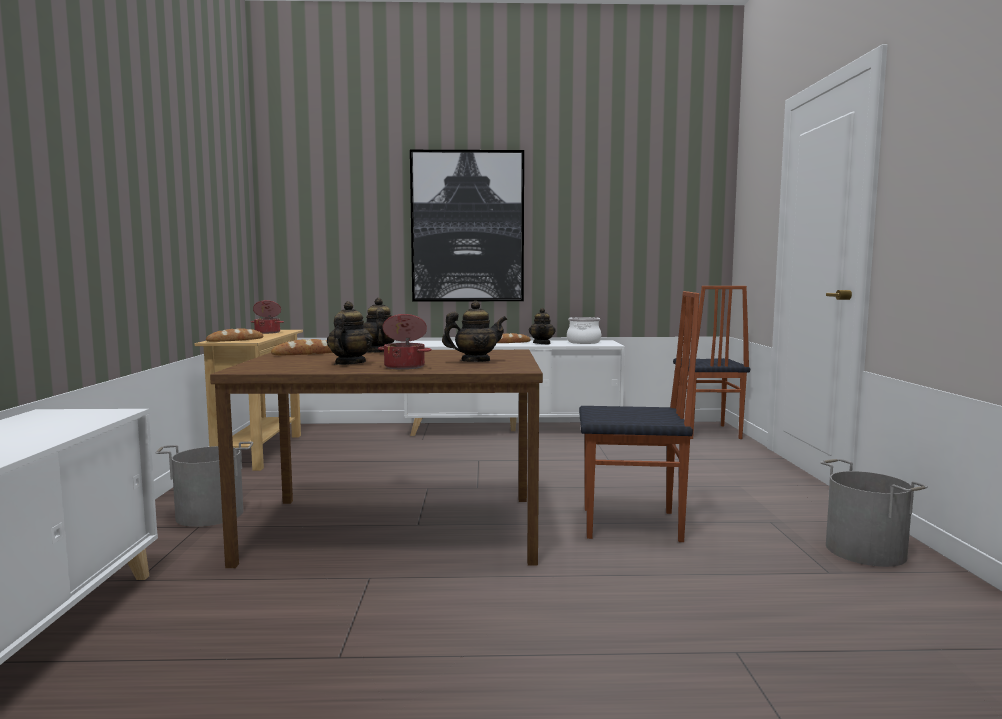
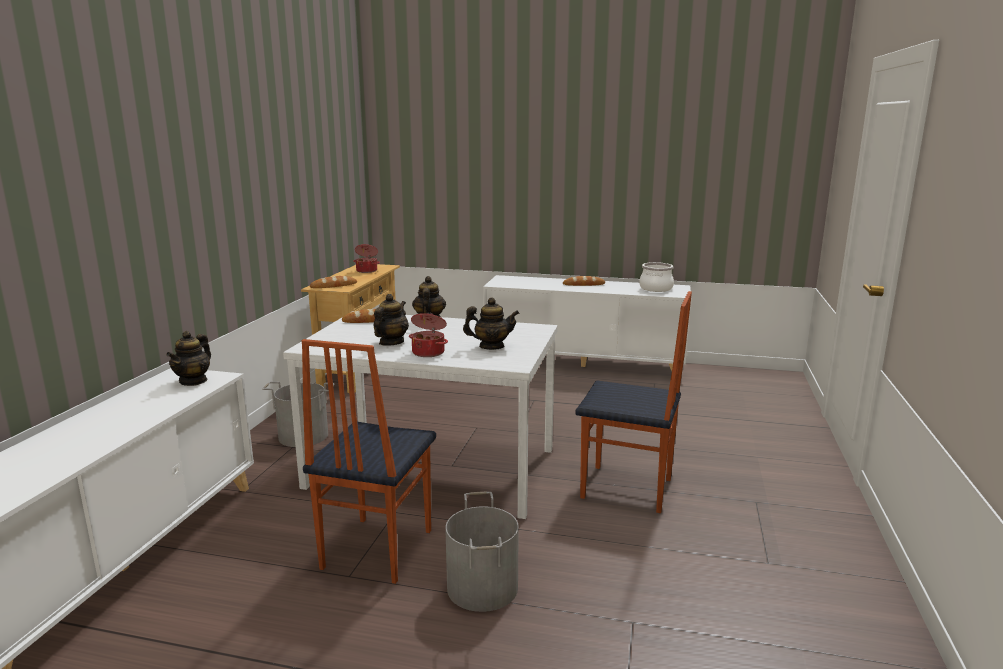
camera: 15 degrees right, 10 degrees up
(393, 530) = (431, 468): brown dining table -> white dining table
(467, 227) = (551, 170): picture -> none
(542, 343) = (613, 288): teapot -> teapot (193, 381)
(706, 432) = (772, 385): chair -> chair (375, 549)
(866, 550) = (822, 545): grey bucket -> grey bucket (483, 587)

